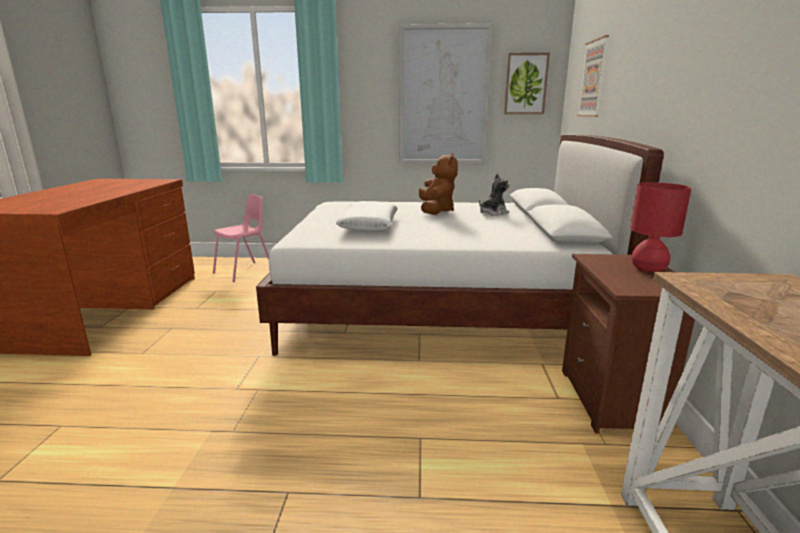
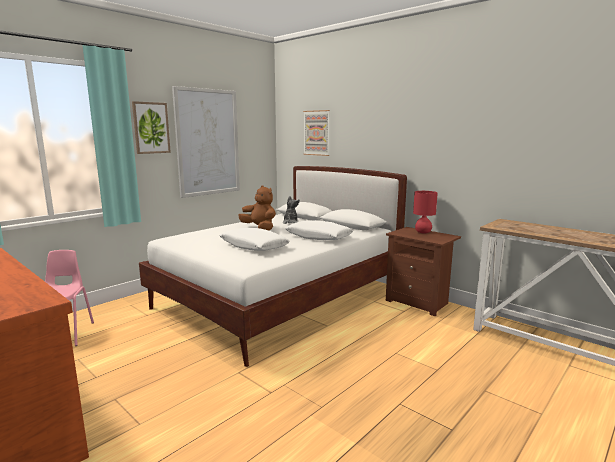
camera: 50 degrees left, 5 degrees down
(465, 234) = (318, 237): none -> white pillow
(525, 84) = (256, 132): picture -> picture (151, 128)

